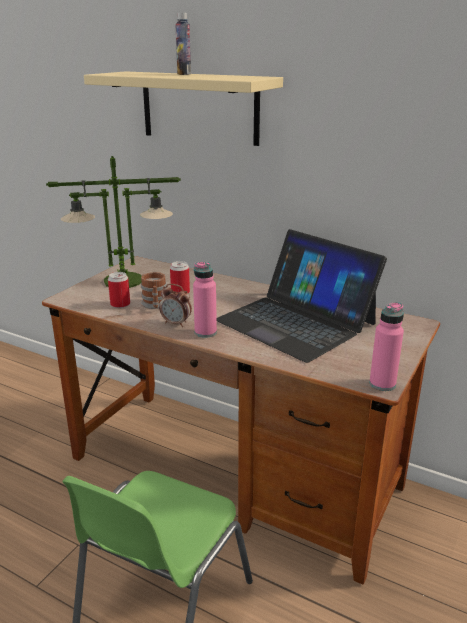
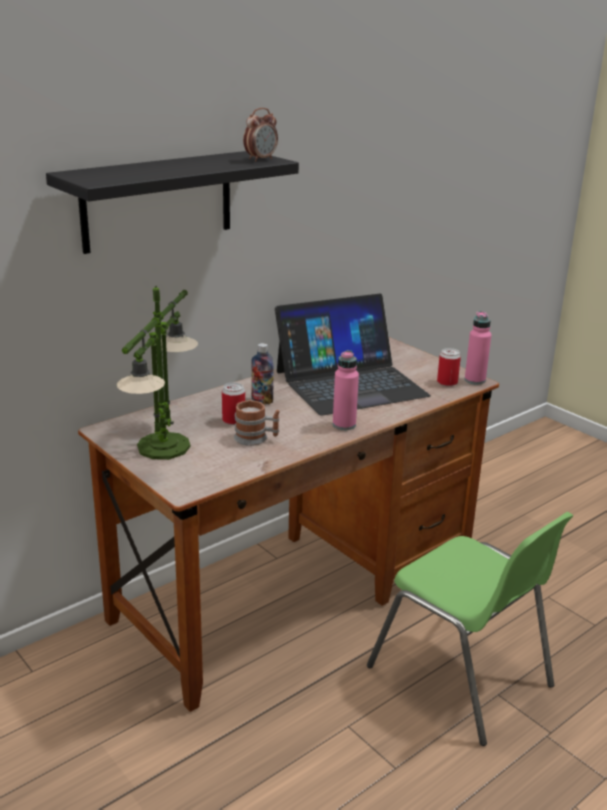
camera: 70 degrees left, 0 degrees up
(120, 304) = (237, 457): can -> can (447, 382)
(176, 323) = (313, 435): alarm clock -> alarm clock (260, 159)
(184, 74) = (164, 164): bottle -> bottle (262, 400)
(199, 107) = (158, 201): beige shelf -> black shelf

